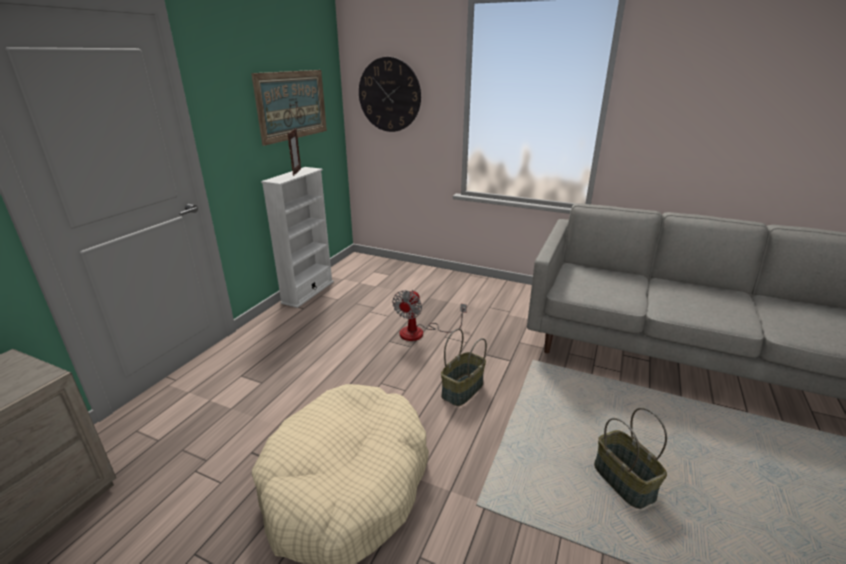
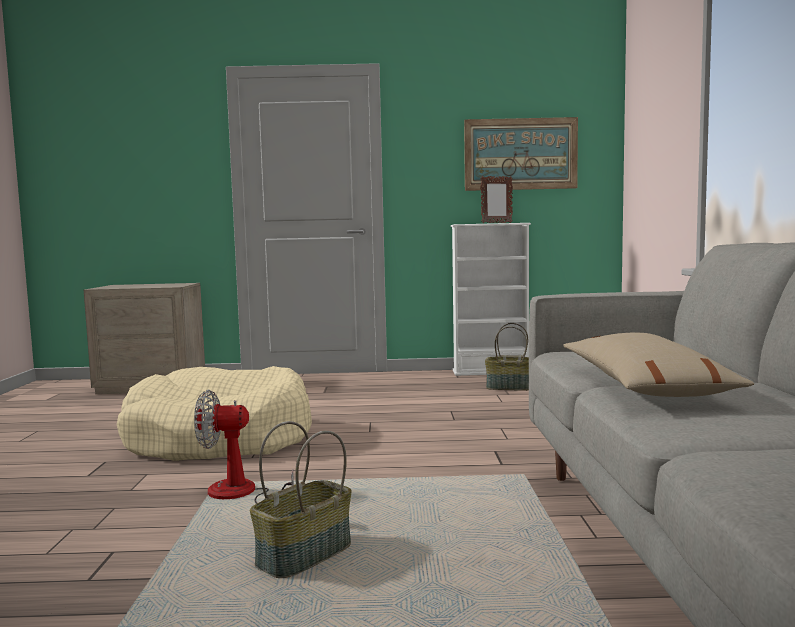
camera: 65 degrees right, 20 degrees down
(389, 95) = (649, 136): wall clock -> none
(420, 332) = (490, 418): fan -> fan (240, 496)
(463, 390) = (400, 452): basket -> basket (509, 387)
(661, 301) = (643, 386): none -> beige pillow

